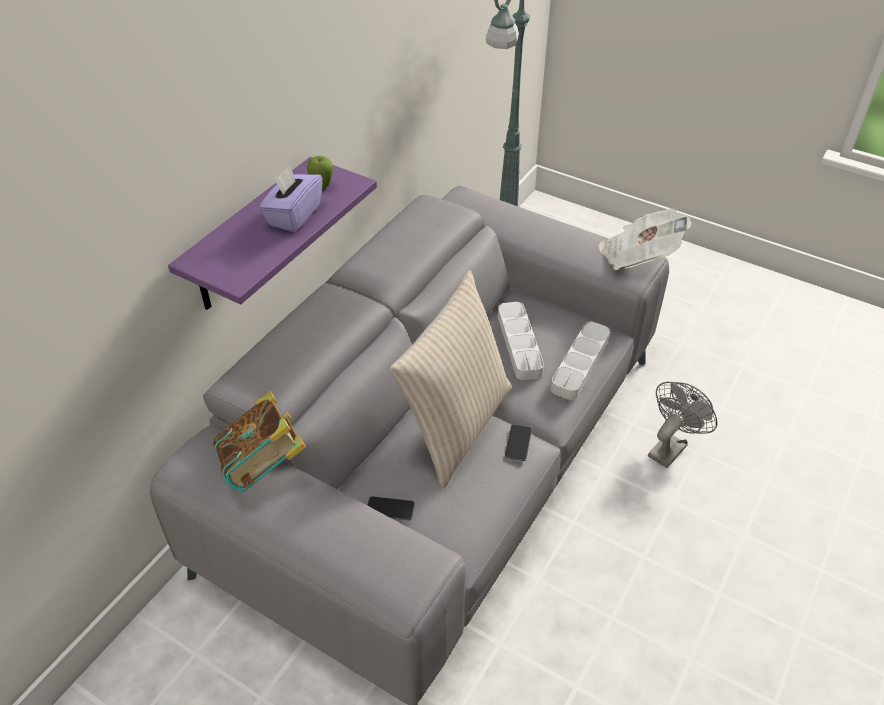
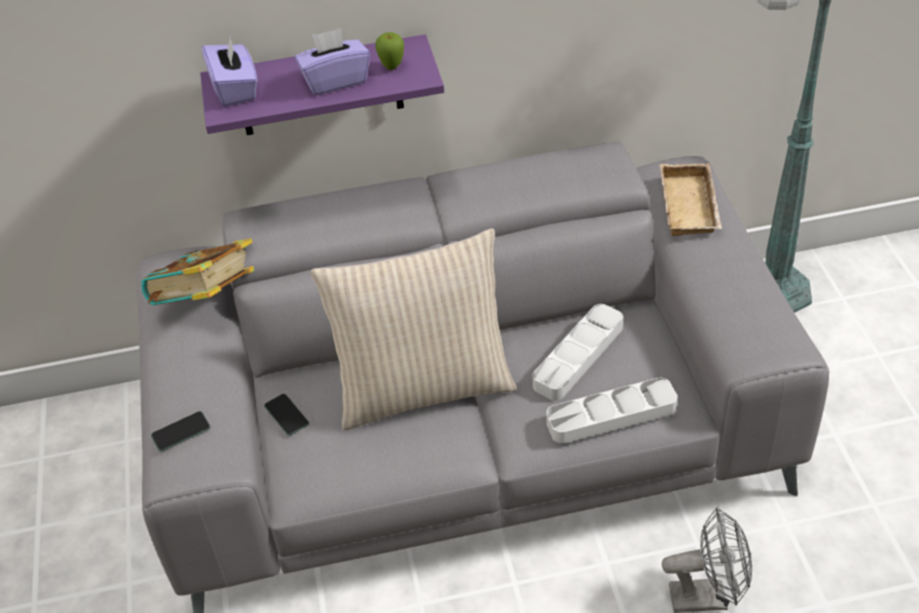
camera: 50 degrees right, 0 degrees up
(221, 260) = (235, 89): none -> purple tissue box
(497, 214) = (691, 206): none -> beige tray
(518, 443) = (455, 442): phone -> phone (181, 432)
(638, 256) = (783, 340): newspaper -> none

